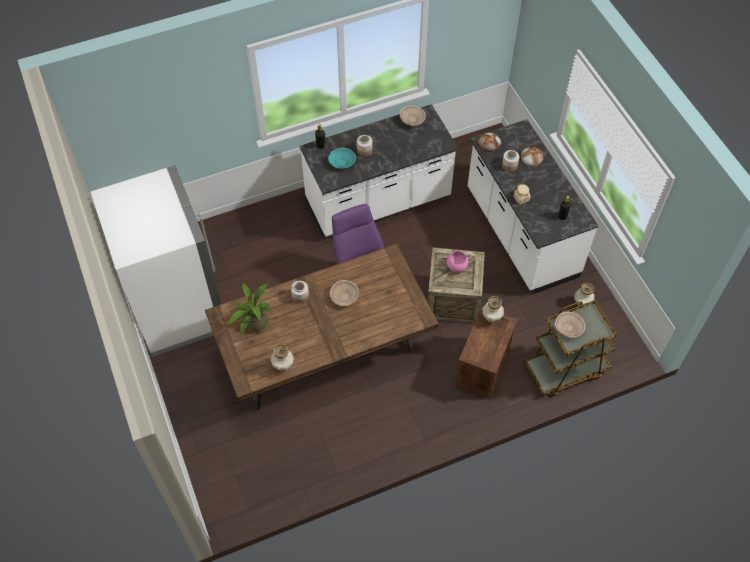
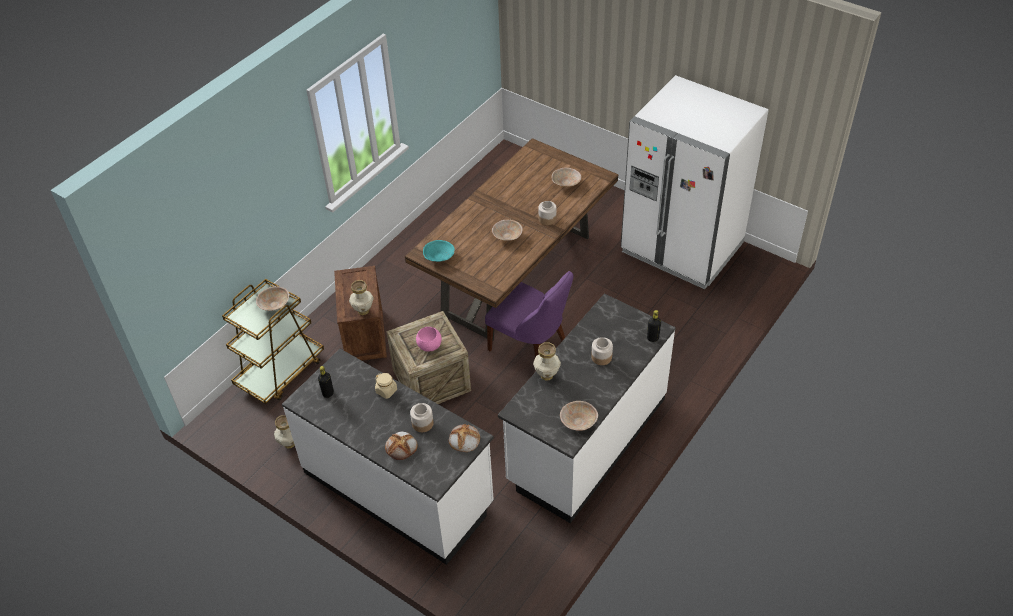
camera: 150 degrees right, 10 degrees down
(254, 324) = (566, 183): potted plant -> beige bowl
(283, 367) = (514, 169): vase -> vase (546, 375)
(341, 162) = (613, 331): turquoise bowl -> turquoise bowl (439, 257)

